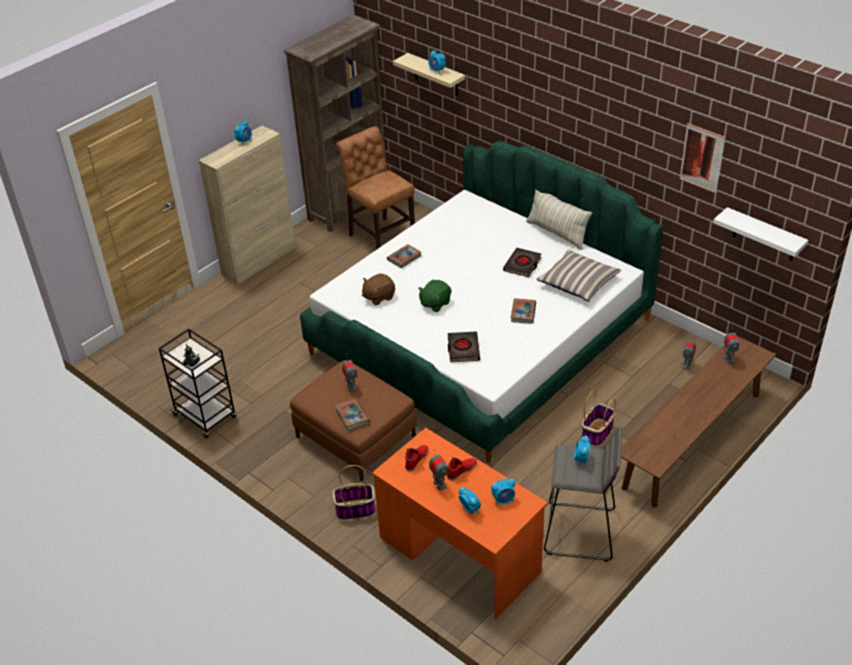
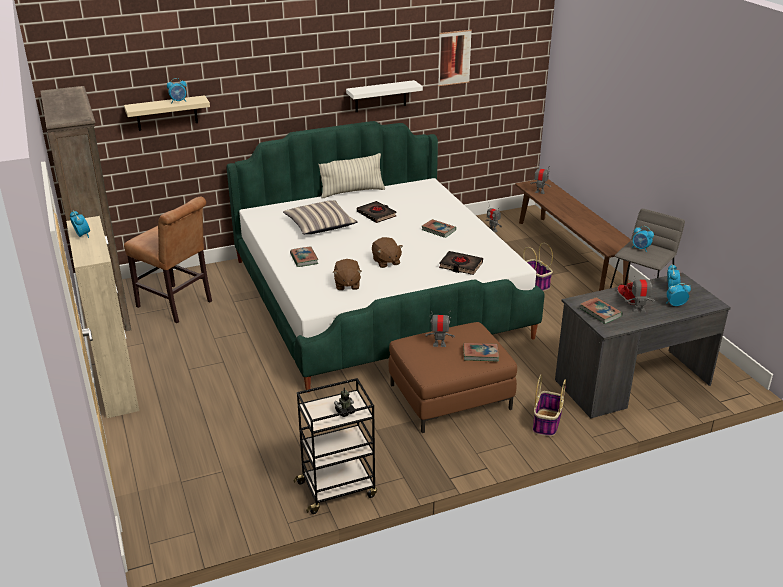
camera: 65 degrees left, 10 degrees down
(380, 236) = (177, 305): brown chair -> brown chair turned 135 degrees counterclockwise
(416, 459) = (600, 312): red shoe -> book
(435, 303) = (386, 262): green plush toy -> brown plush toy
(459, 554) = (631, 383): orange desk -> grey desk
(578, 282) = (423, 201): pillow -> pillow (320, 225)
(764, 235) = (508, 97): white shelf -> white shelf (380, 96)

